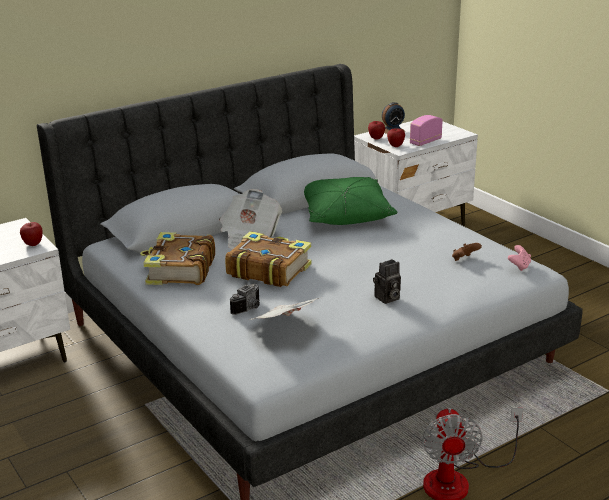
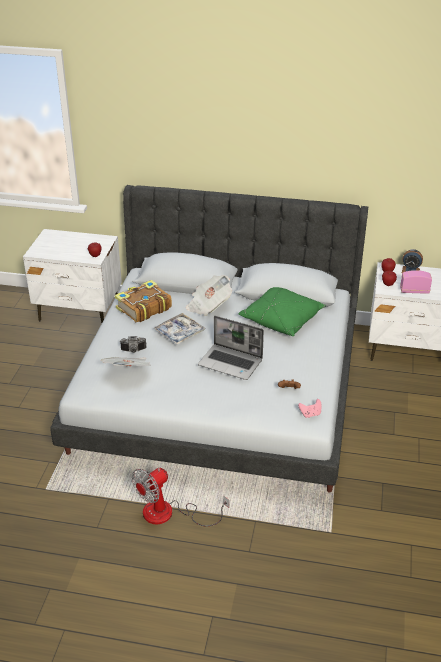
camera: 45 degrees right, 10 degrees up
(268, 270) = (179, 333): book -> tray
(372, 266) = (231, 363): none -> laptop
(387, 298) = (203, 387): camera -> none

